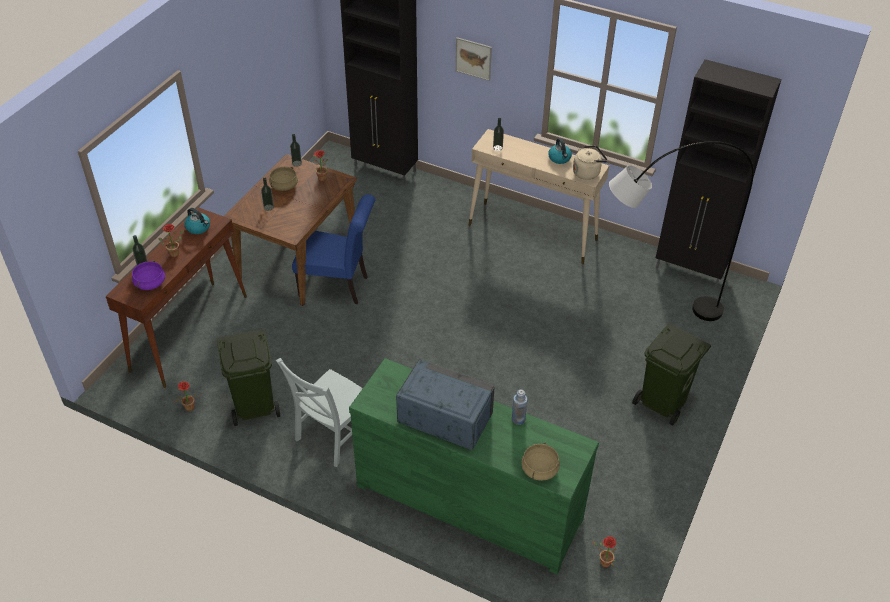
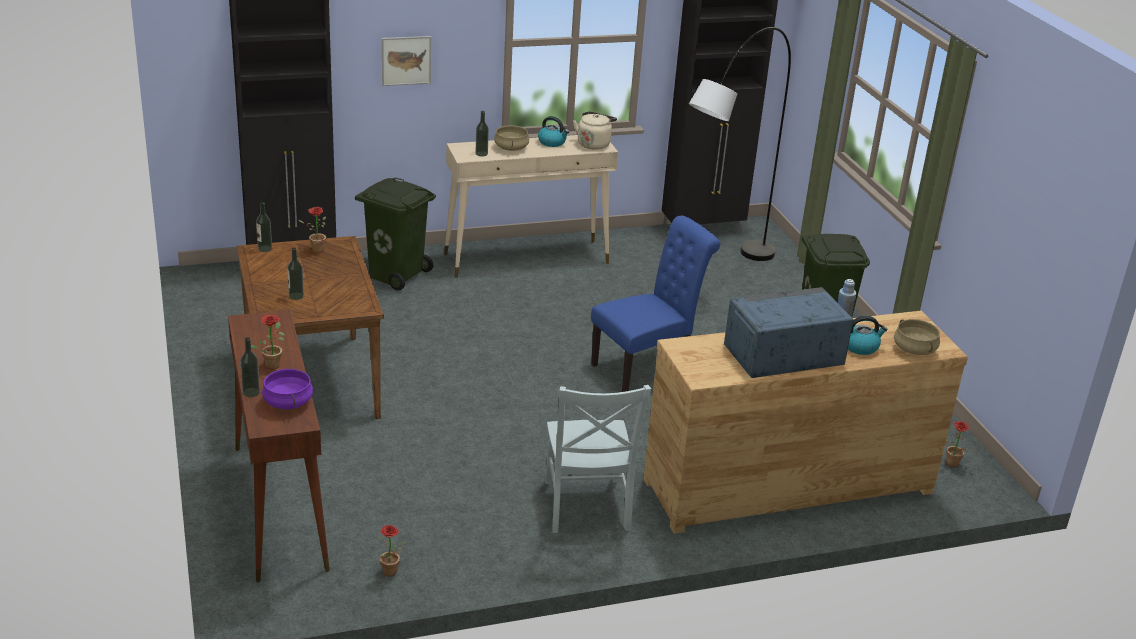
camera: 45 degrees left, 15 degrees down
(198, 228) = (262, 332): kettle -> kettle (861, 347)
(255, 405) = (464, 528): green trash can -> green trash can (396, 274)
(284, 185) = (282, 272): beige cooking pot -> beige cooking pot (511, 148)
(338, 286) = (395, 384): blue chair -> blue chair (647, 367)
(468, 501) = (786, 485): green dresser -> brown dresser

